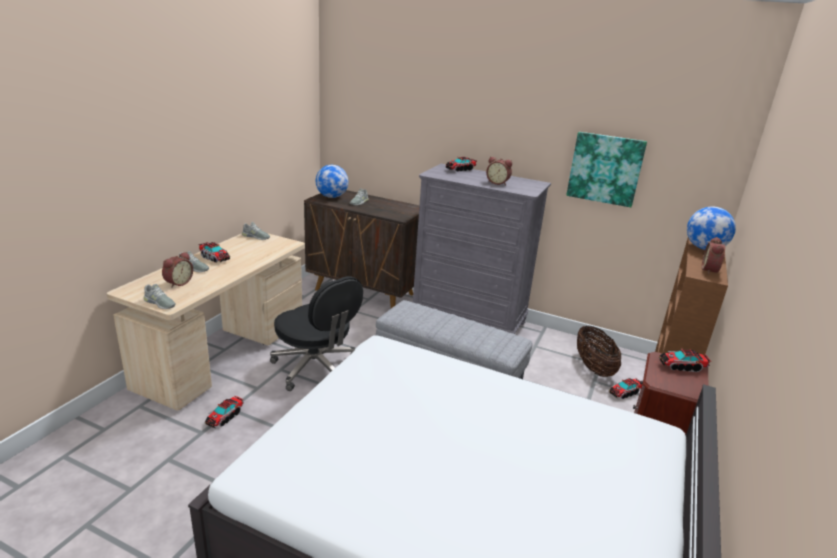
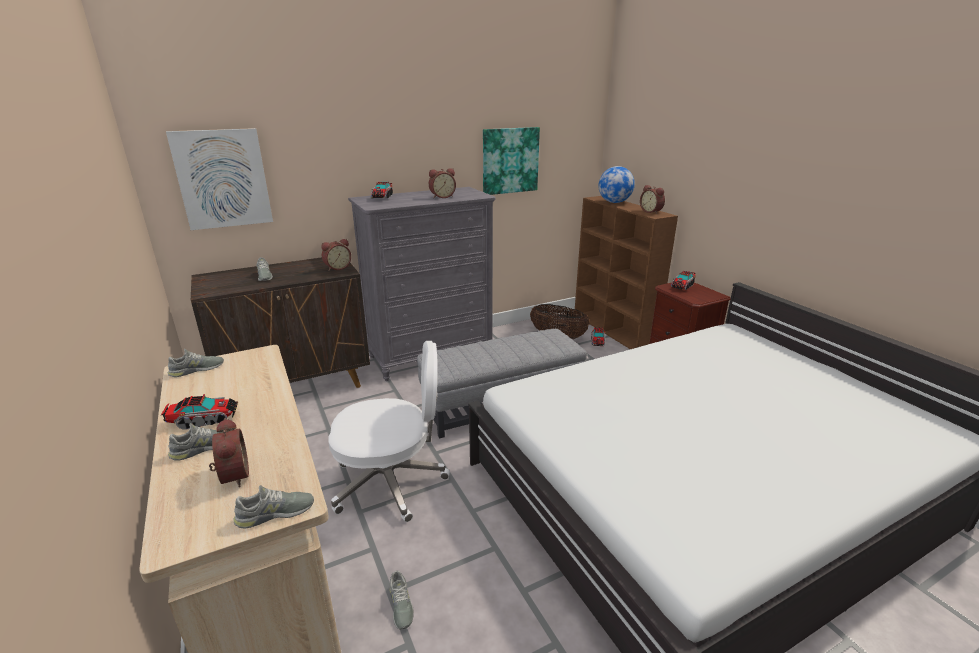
camera: 50 degrees left, 0 degrees up
(225, 417) = (400, 605): toy truck -> grey shoe
(316, 368) = (391, 481): black office chair -> white office chair
(332, 197) = (218, 283): globe -> none
(364, 128) = (223, 179): none -> picture
(403, 214) = (337, 268): none -> alarm clock

